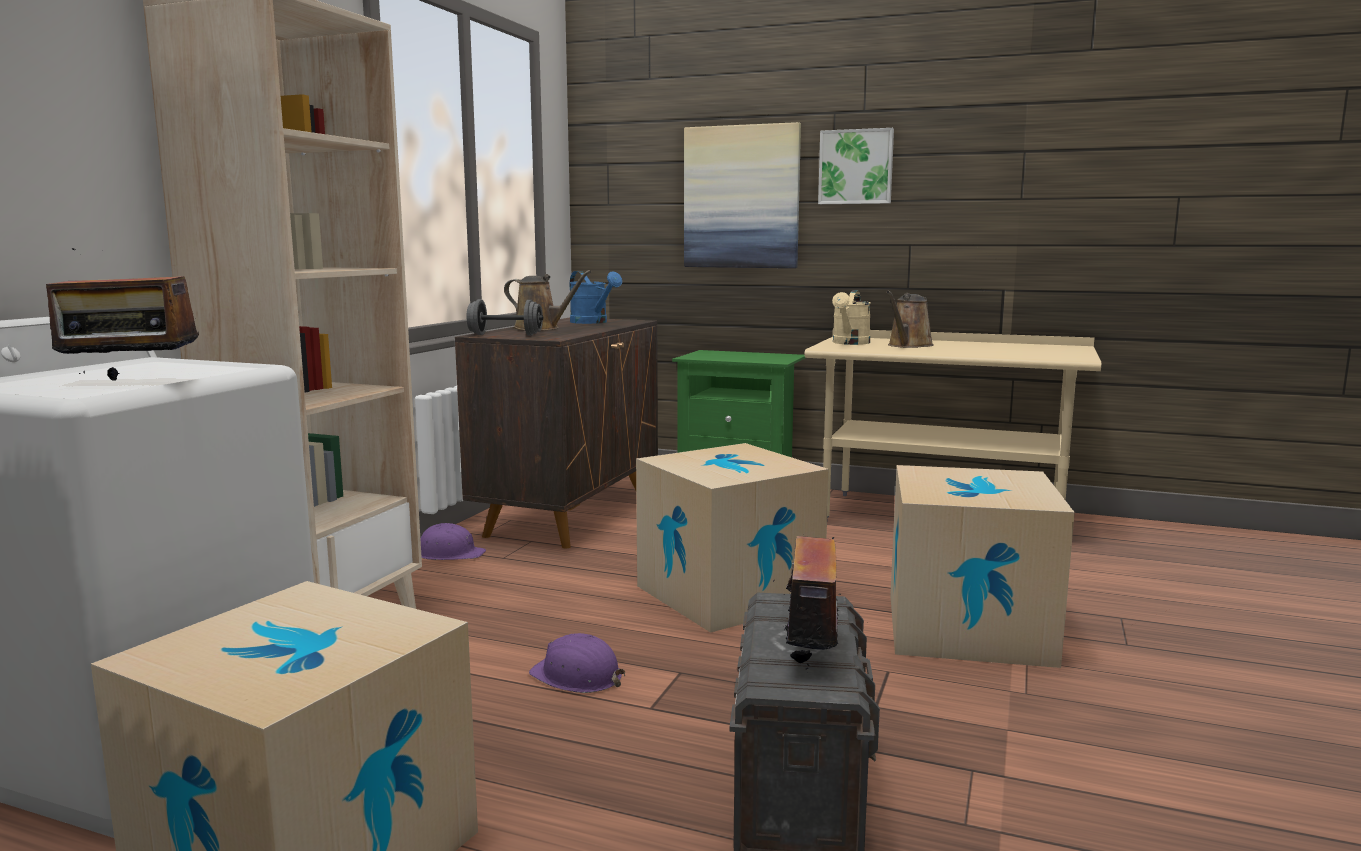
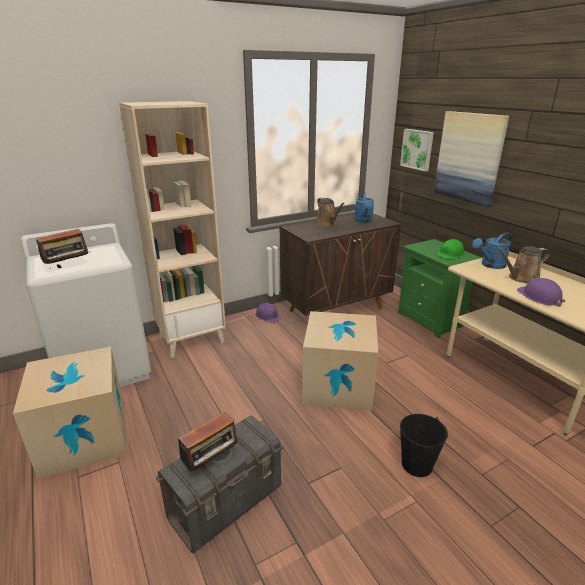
camera: 40 degrees right, 15 degrees up
(130, 382) = (68, 267): radio -> radio turned 75 degrees counterclockwise
(505, 335) = (299, 229): grey dumbbell -> none
(577, 676) = (230, 402): purple hard hat -> purple hard hat (539, 297)
(756, 356) = (450, 254): none -> green hard hat
(849, 343) = (490, 265): beige watering can -> blue watering can
(856, 167) = (536, 150): picture -> picture (417, 149)
(967, 628) = (416, 464): cardboard box -> black bucket

